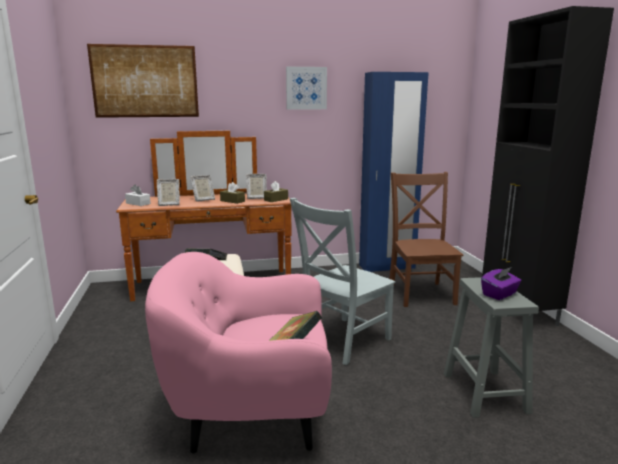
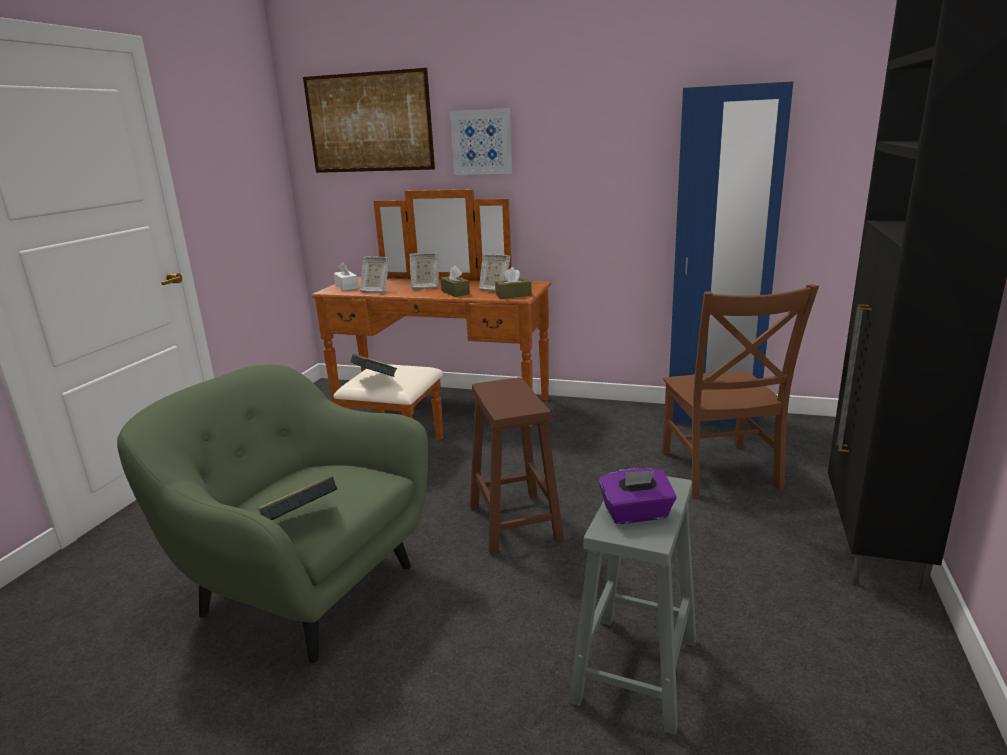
camera: 30 degrees right, 5 degrees up
(250, 412) = (303, 587): pink armchair -> green armchair
(306, 88) = (587, 121): picture -> picture (482, 142)
(341, 341) = (513, 521): grey chair -> brown stool
(421, 293) = (720, 472): brown chair -> brown chair turned 150 degrees clockwise

